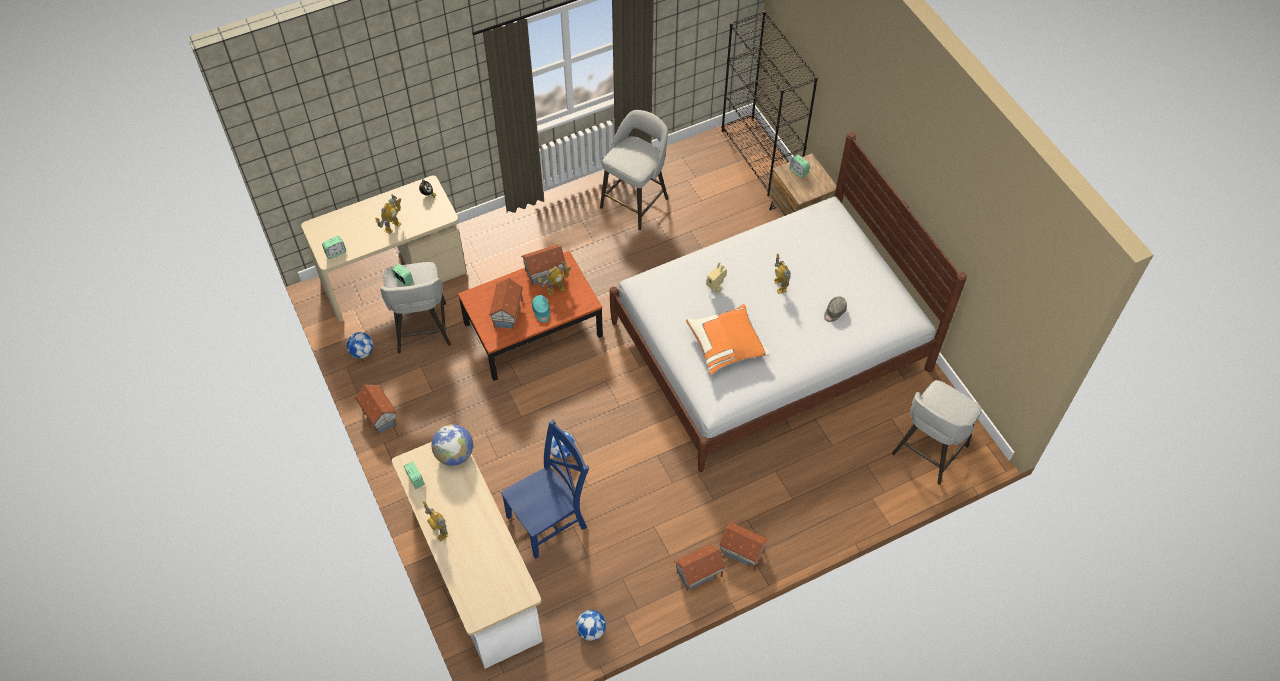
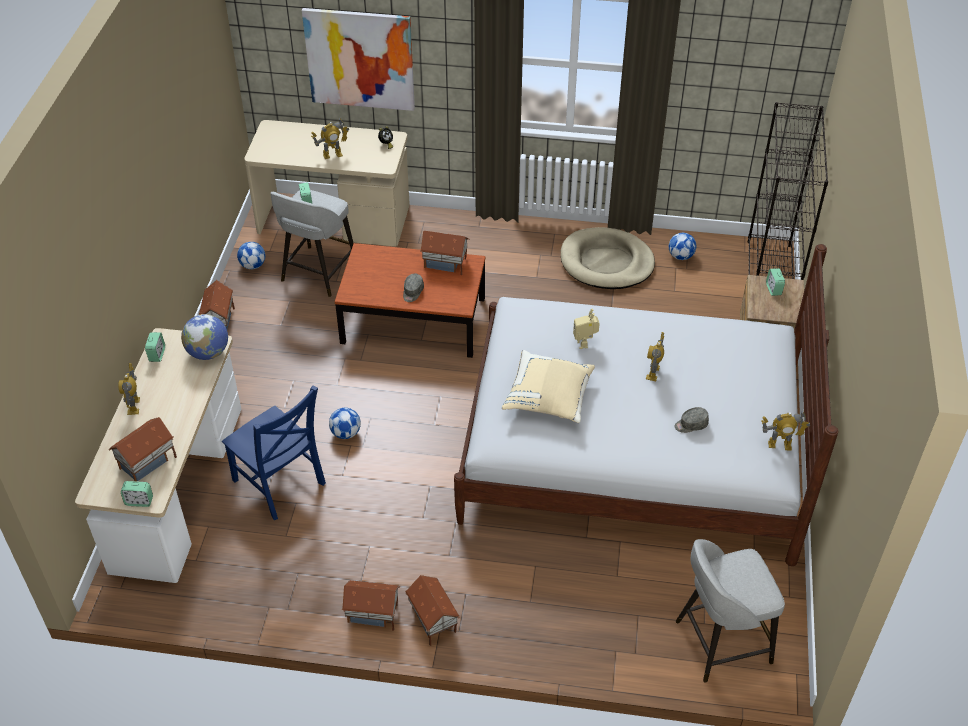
camera: 35 degrees right, 10 degrees down
(335, 252) = (267, 153): alarm clock -> alarm clock (139, 501)
(384, 135) = (360, 59): none -> picture
(508, 314) = (381, 280): toy house -> toy house (148, 463)
(541, 311) = (412, 292): turquoise cap -> grey cap
(550, 520) = (280, 485): blue chair -> blue chair turned 45 degrees clockwise
(556, 289) = (442, 281): toy robot -> toy robot (779, 445)
(591, 630) = (228, 602): football -> football (680, 256)
(635, 202) = (606, 262): grey stool -> beige dog bed
(727, 346) = (549, 398): orange pillow -> beige pillow

